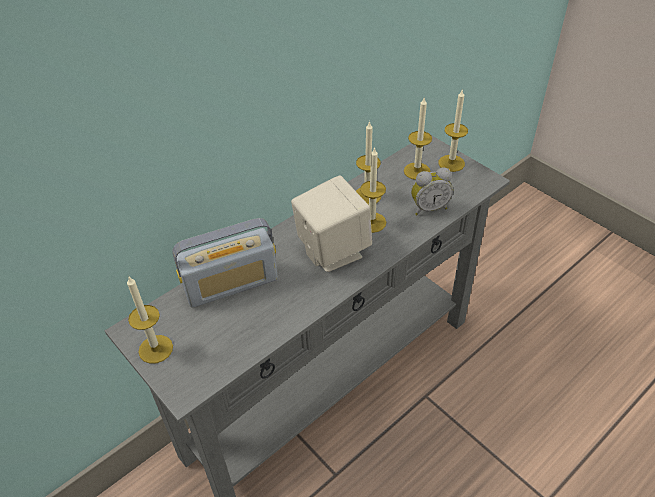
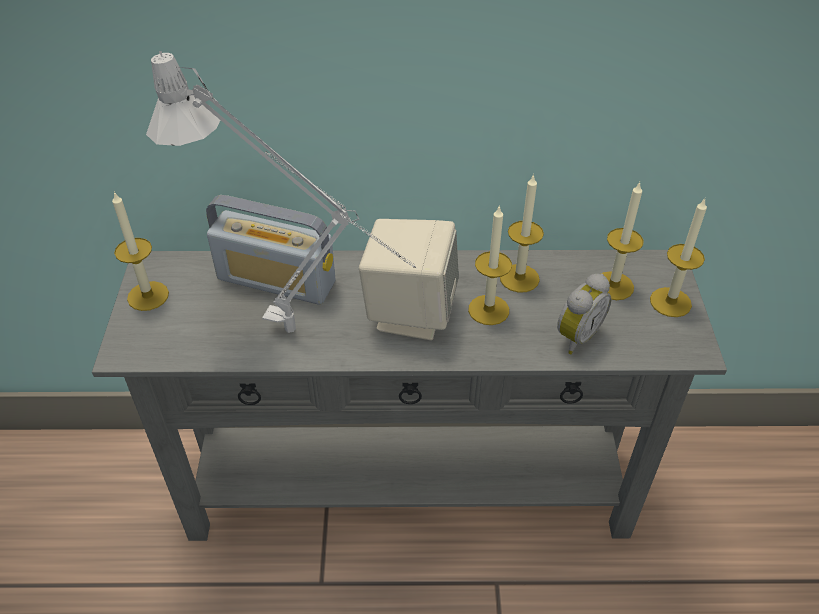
camera: 40 degrees right, 0 degrees up
(289, 303) = (305, 335): none -> grey table lamp
(429, 208) = (575, 336): alarm clock -> alarm clock turned 75 degrees counterclockwise

